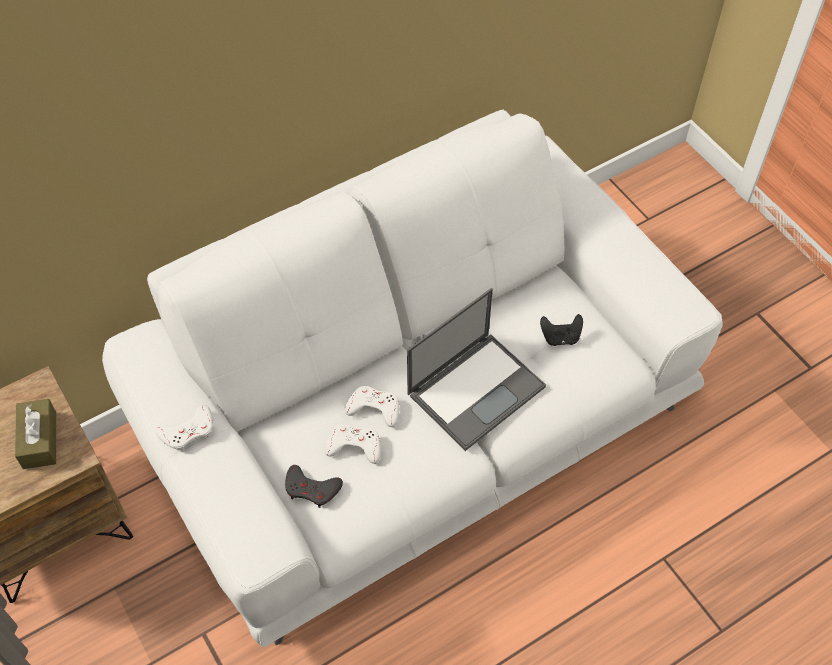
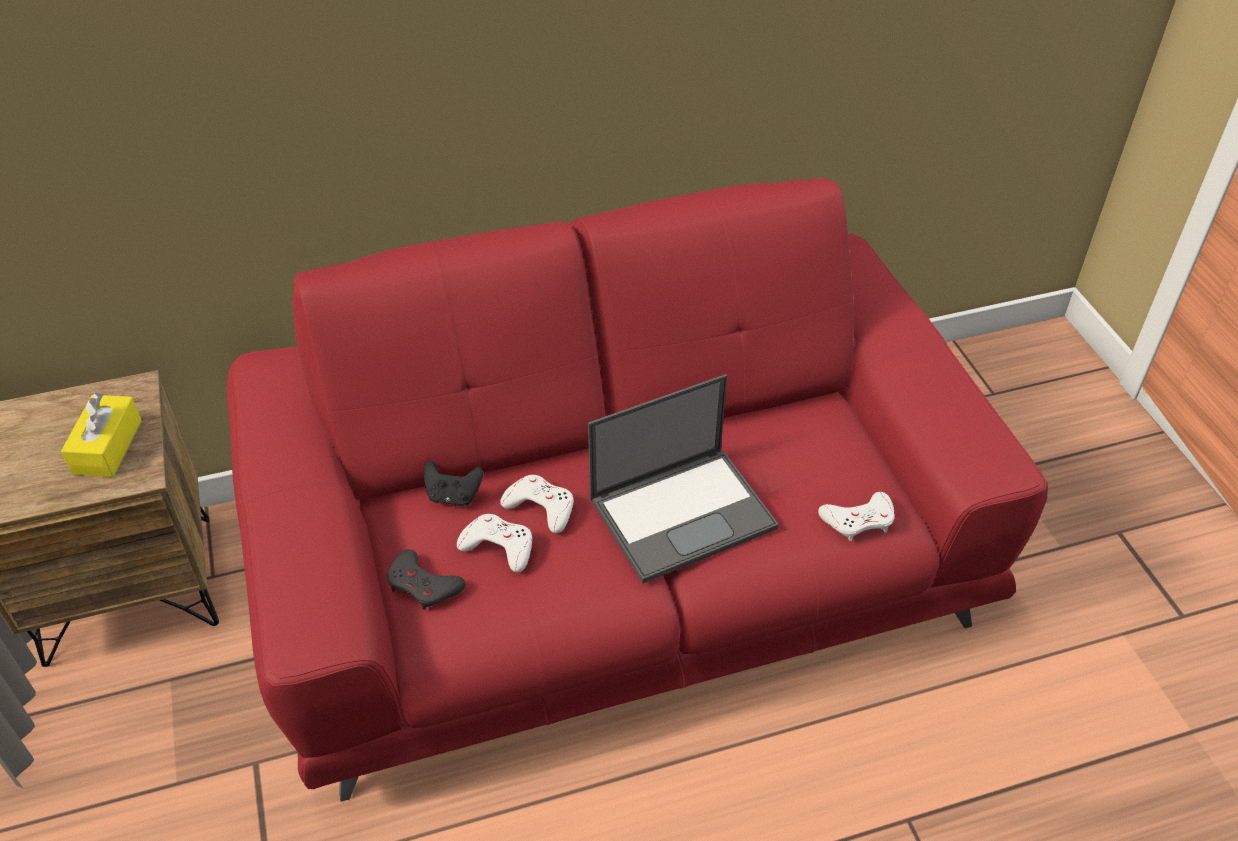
camera: 15 degrees right, 10 degrees down
(39, 440) = (107, 447): brown tissue box -> yellow tissue box
(188, 432) = (286, 473): white game controller -> white game controller (859, 520)
(417, 419) = (620, 565): white sofa -> red sofa
(560, 337) = (817, 474): black game controller -> black game controller (453, 496)

